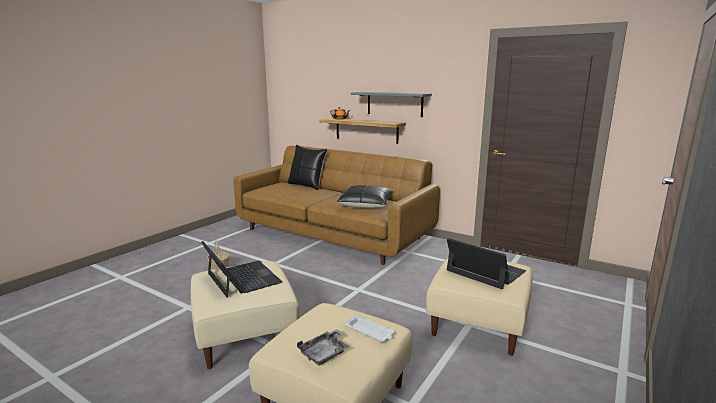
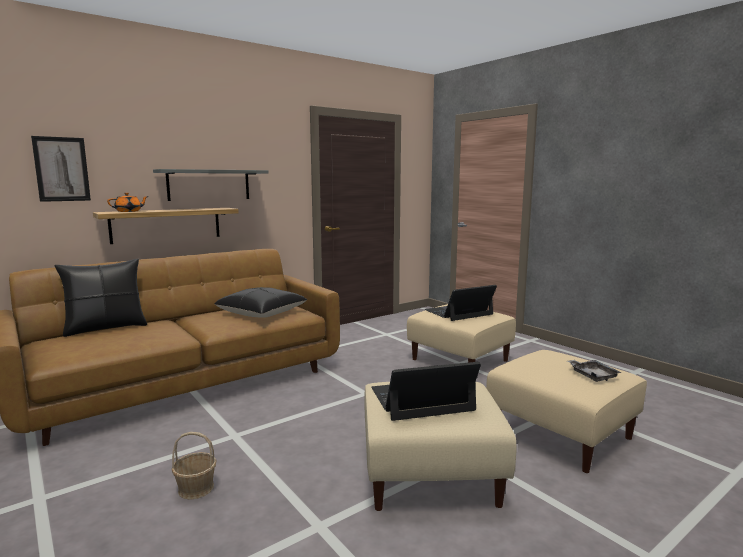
camera: 70 degrees left, 5 degrees down
(319, 91) = (62, 169): none -> picture
(369, 332) = (556, 357): white tray -> none

